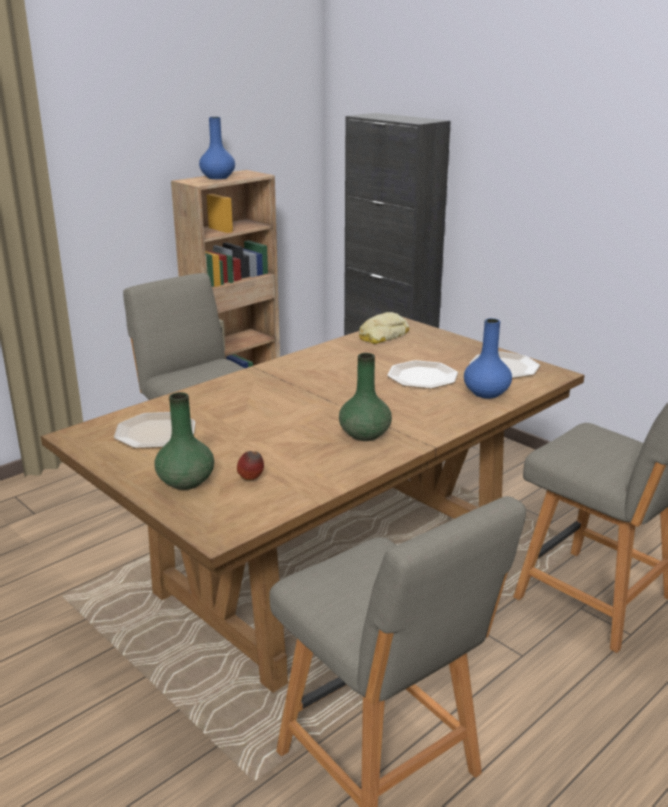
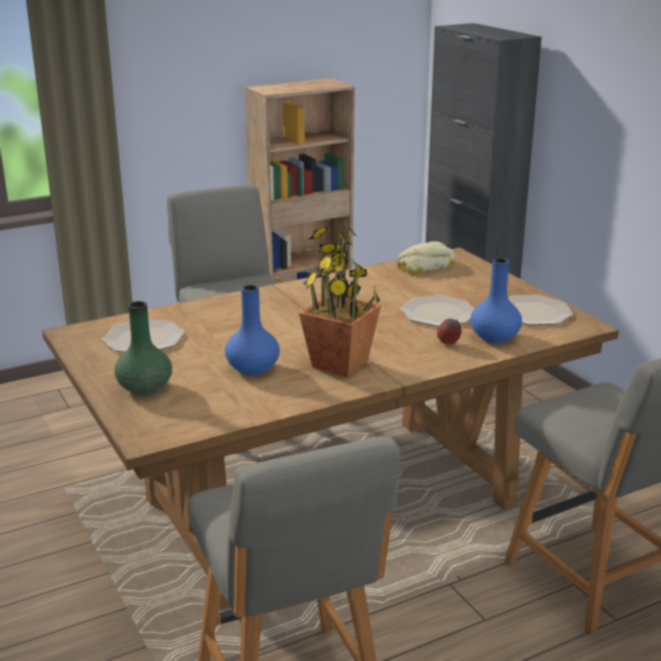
camera: 15 degrees right, 0 degrees up
(217, 177) = (293, 85): blue vase -> blue vase (252, 368)
(251, 479) = (205, 393): apple -> apple (449, 344)
(365, 434) = (340, 364): green vase -> potted plant

